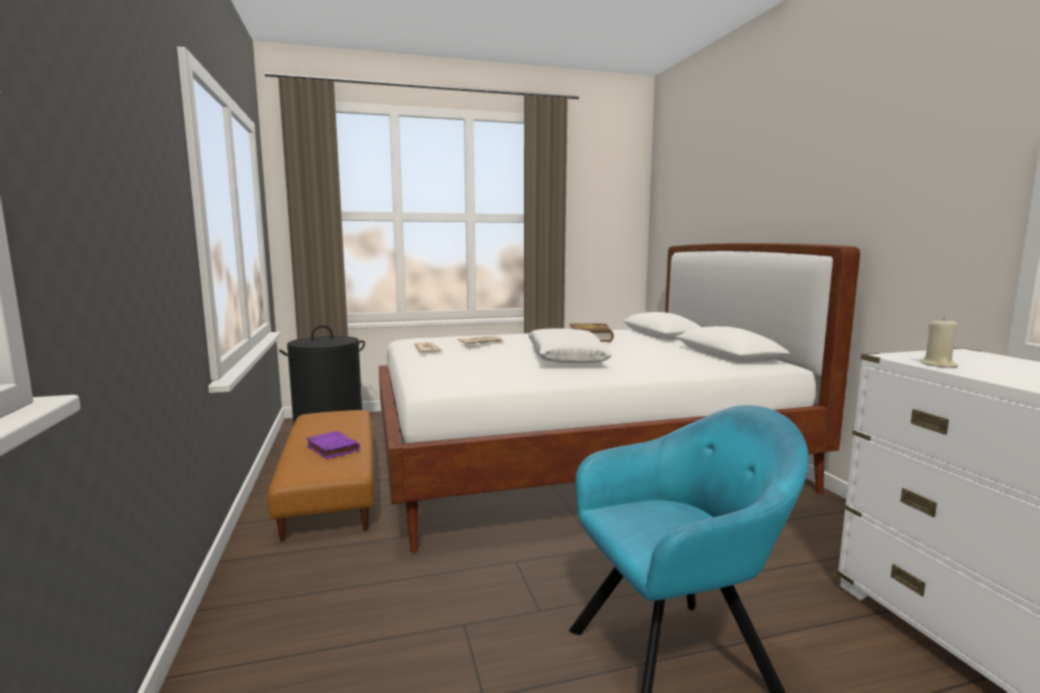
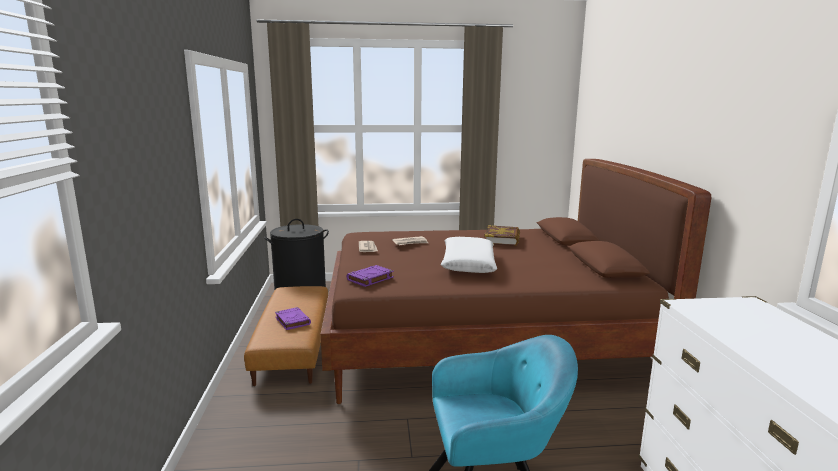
camera: 10 degrees right, 5 degrees up
(447, 376) = (370, 279): none -> purple book
(577, 461) = (481, 339): white bed -> brown bed
(938, 365) = (706, 318): beige candle -> none

